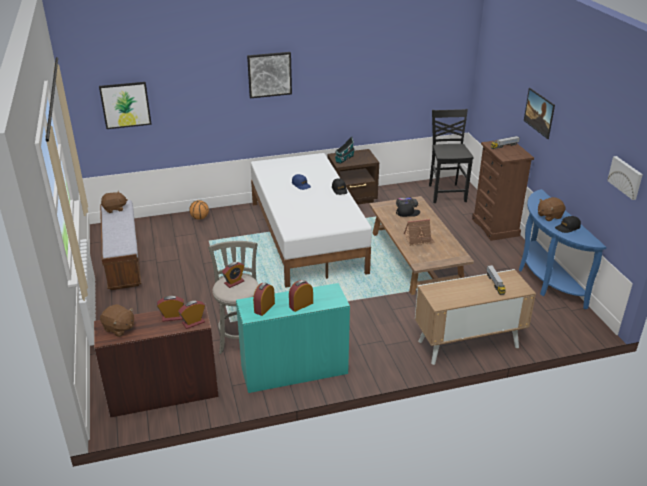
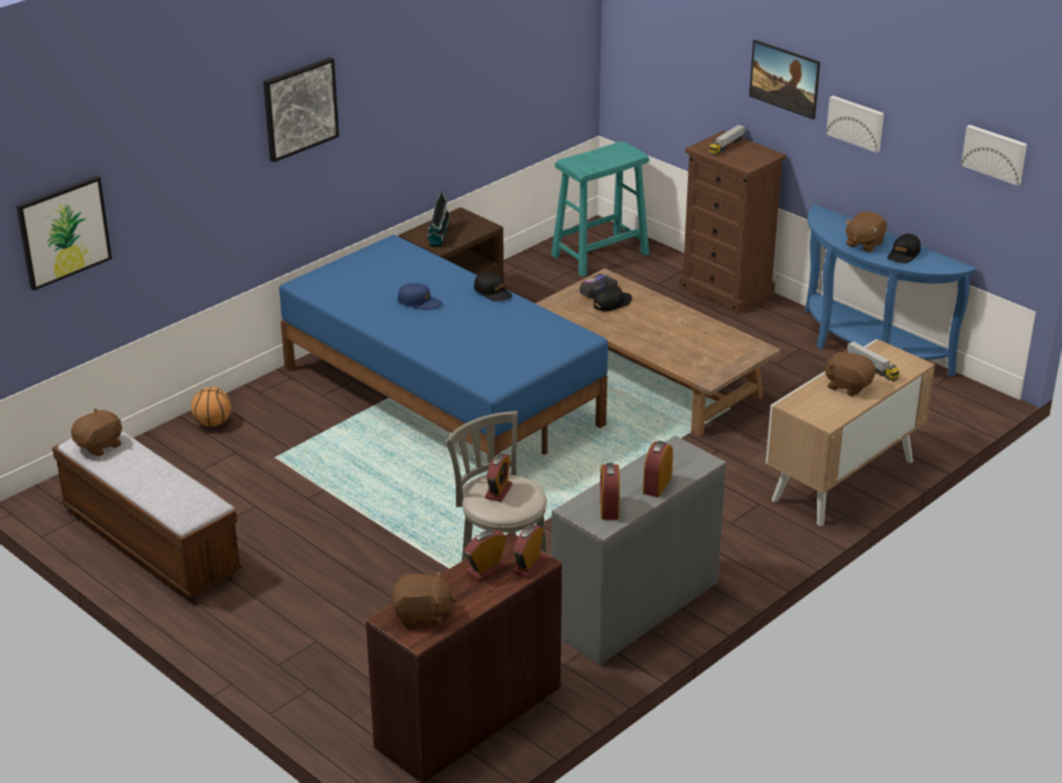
camera: 30 degrees left, 0 degrees up
(294, 370) = (634, 607): turquoise desk -> grey desk
(307, 236) = (442, 395): white bed -> blue bed
(418, 239) = (670, 341): toy house -> none
(446, 193) = (600, 254): black chair -> turquoise stool
(471, 289) = (848, 386): none -> brown plush toy
(565, 144) = (856, 123): none -> picture

